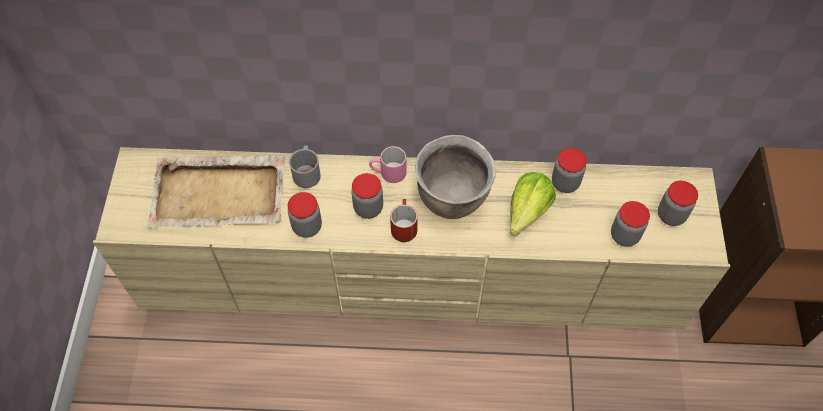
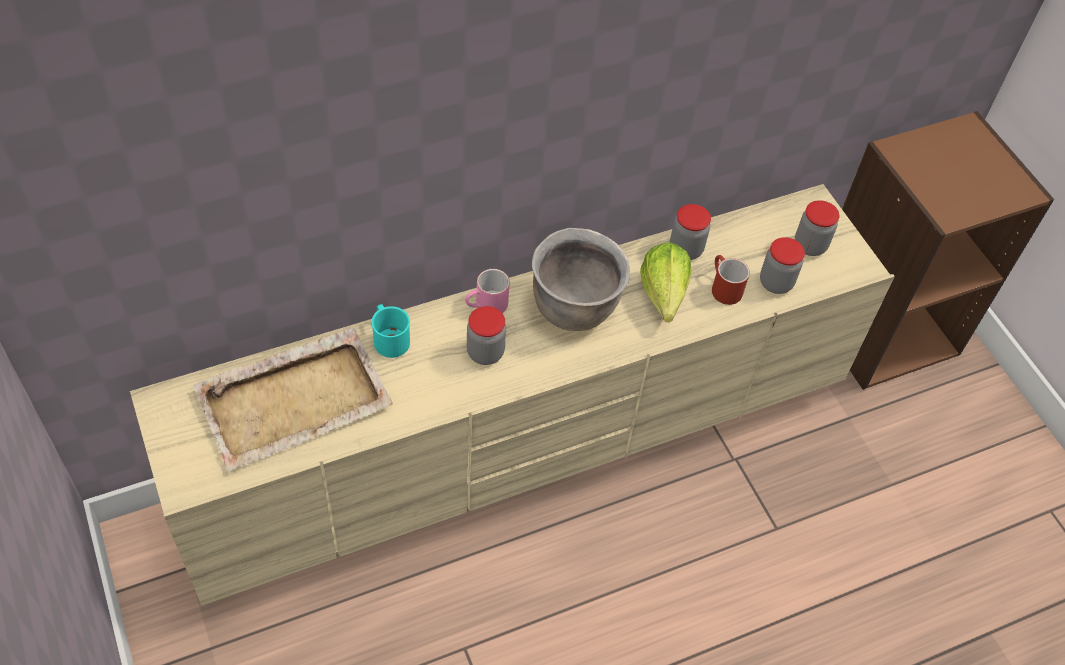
camera: 30 degrees left, 5 degrees down
(307, 172) = (389, 338): grey mug -> turquoise mug
(307, 226) = (425, 399): jar -> none
(403, 225) = (536, 357): red mug -> red mug (722, 288)

